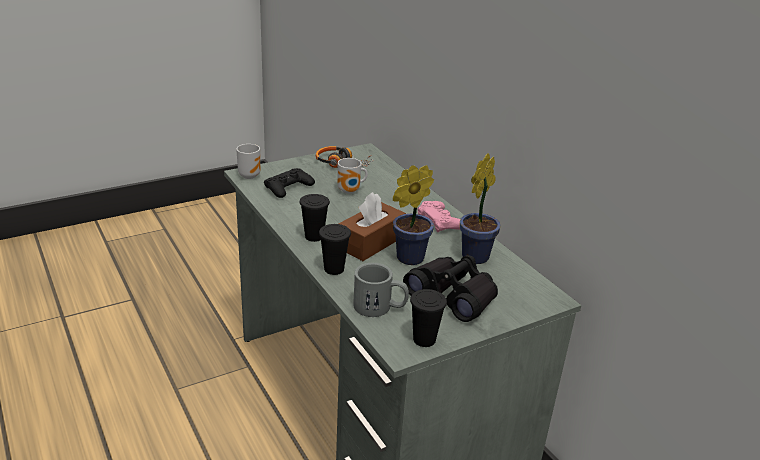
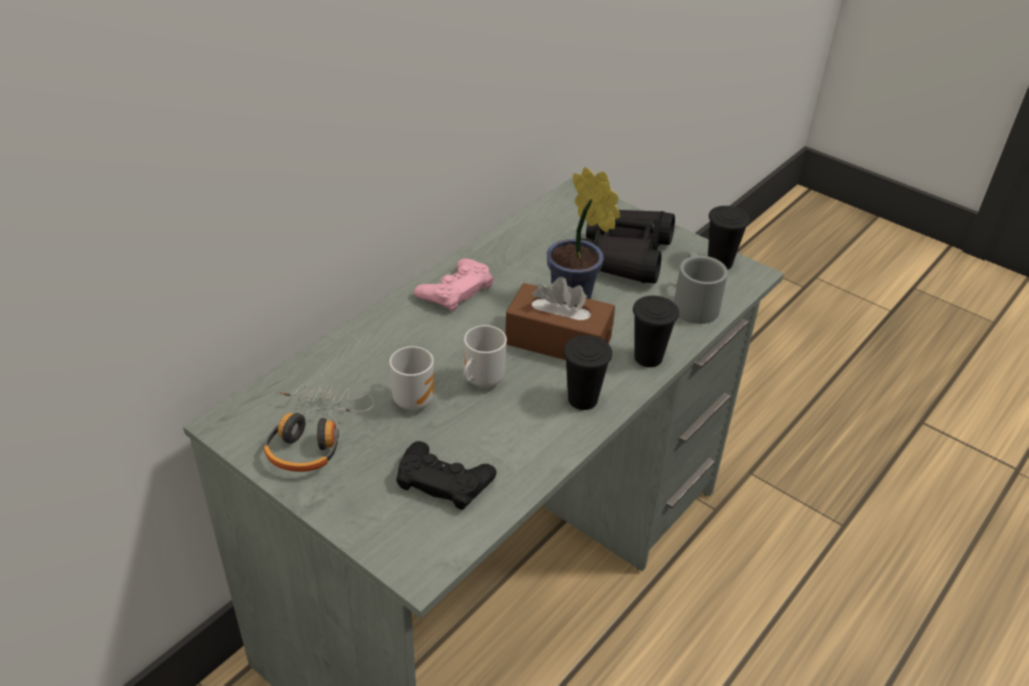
camera: 110 degrees left, 10 degrees up
(249, 175) = (422, 557): mug -> mug (481, 381)
(477, 255) = (524, 250): potted plant -> none

